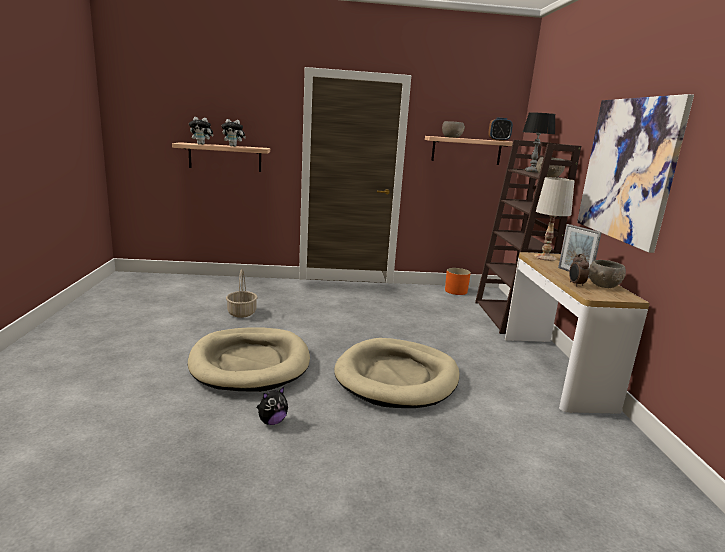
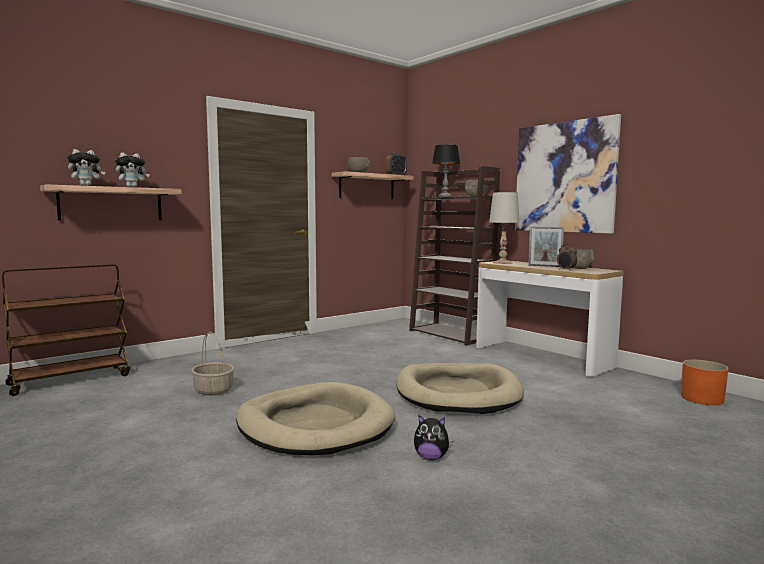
camera: 35 degrees left, 10 degrees down
(187, 279) = (71, 379): none -> brown cart
(272, 421) = (431, 457): plush toy -> plush toy turned 90 degrees clockwise
(456, 291) = (380, 327): orange planter -> orange planter (702, 398)

